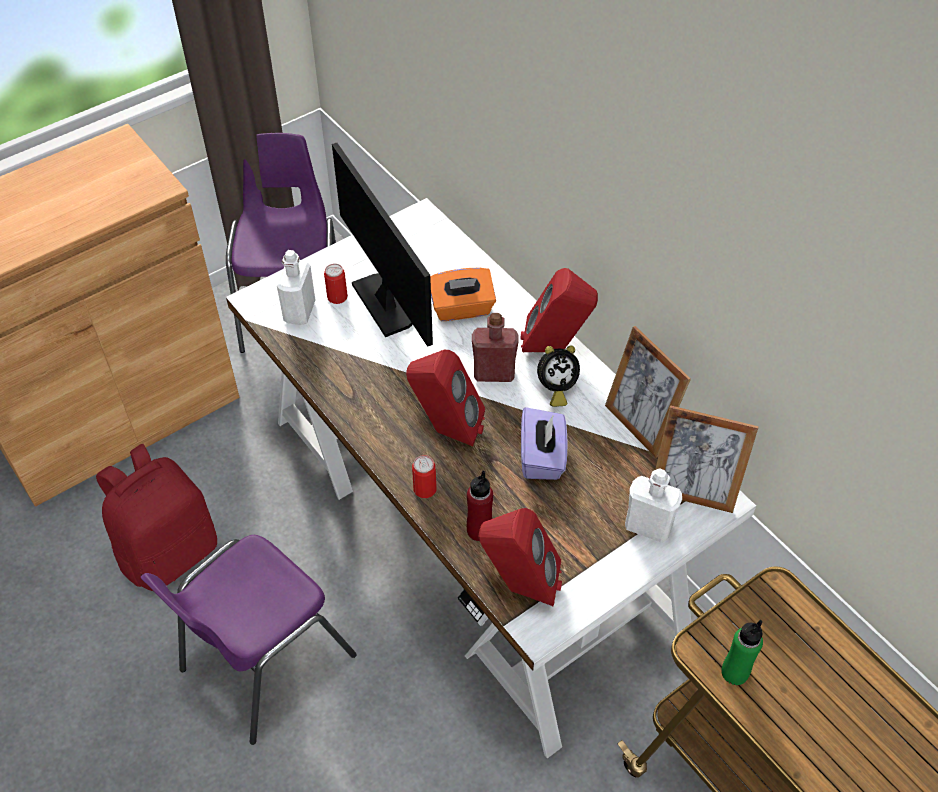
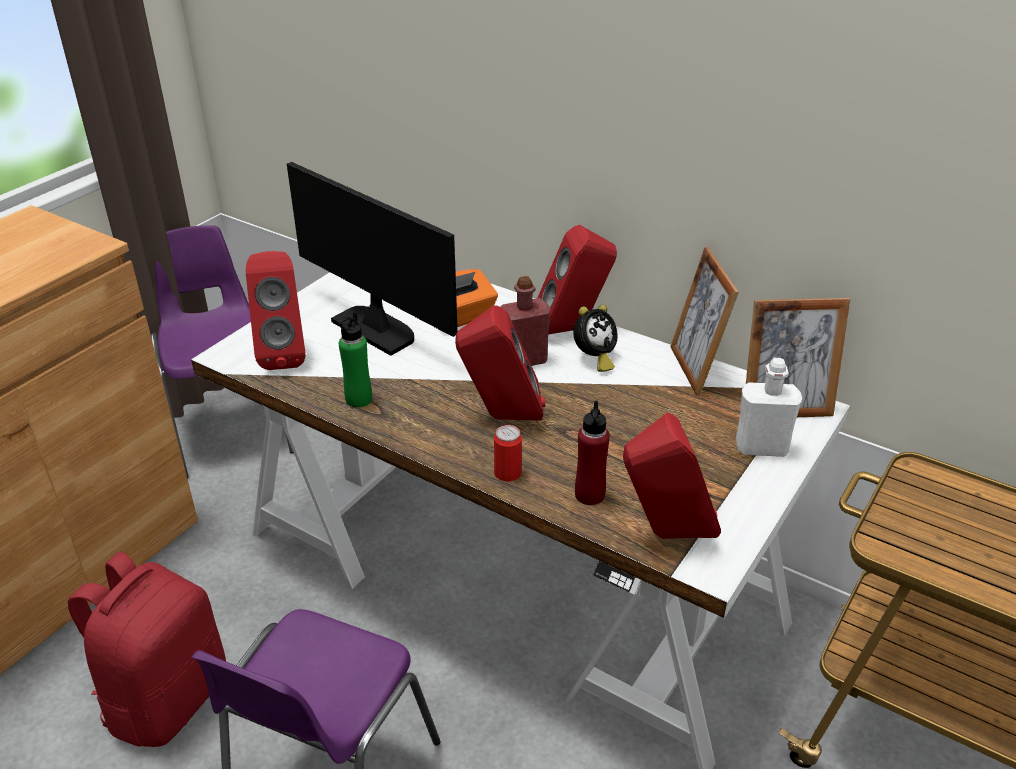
camera: 20 degrees left, 15 degrees down
(299, 312) = (283, 354): white bottle -> red speaker
(337, 297) = (320, 334): can -> none
(542, 457) = (616, 416): purple tissue box -> none
(639, 426) = (695, 369): picture frame -> picture frame turned 45 degrees clockwise
(734, 672) = (931, 554): green bottle -> green bottle (358, 399)

